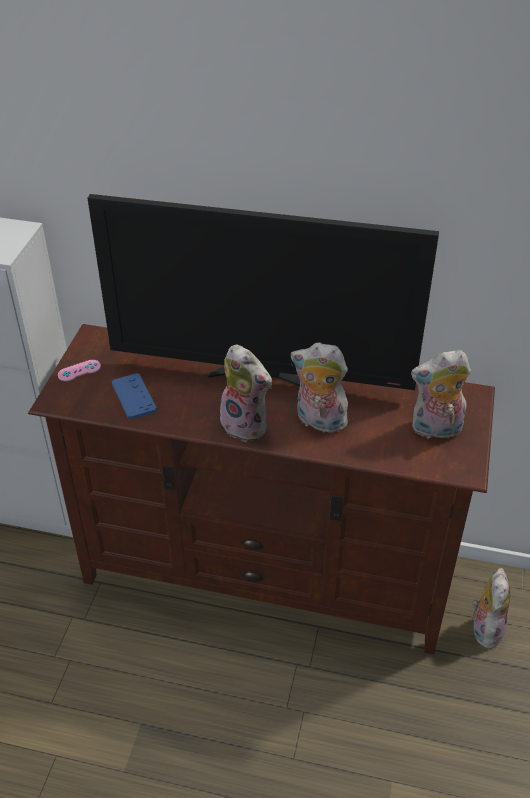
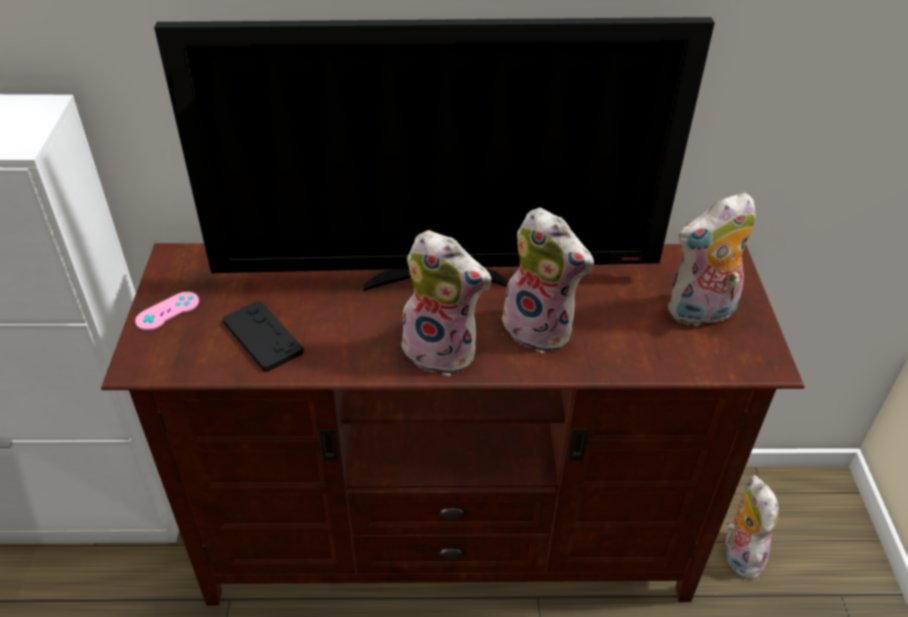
camera: 15 degrees left, 0 degrees up
(134, 397) = (263, 337): blue game controller -> black game controller
(318, 422) = (541, 328): plush toy -> plush toy turned 150 degrees counterclockwise

